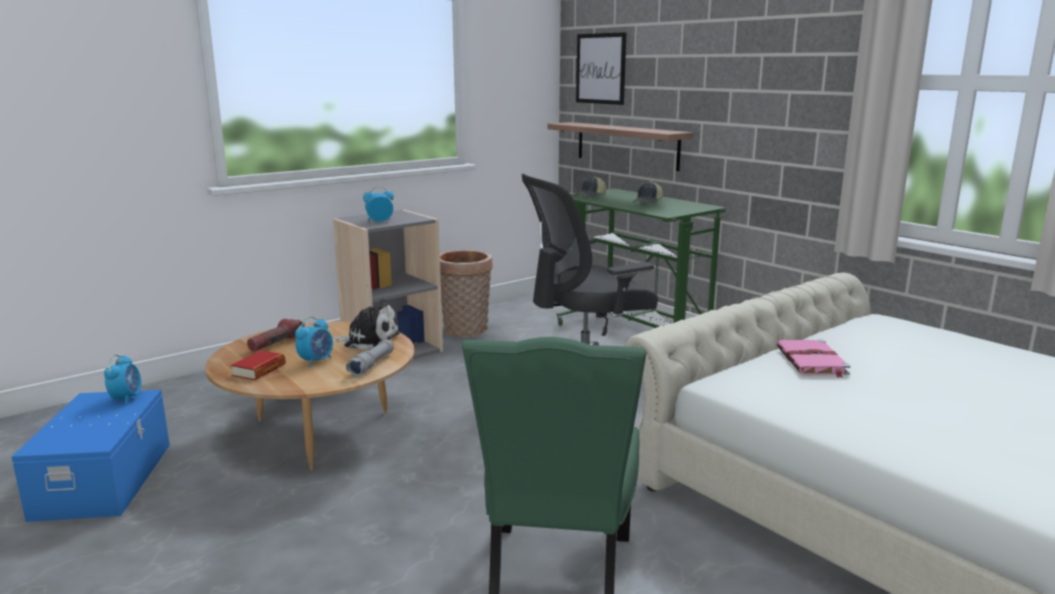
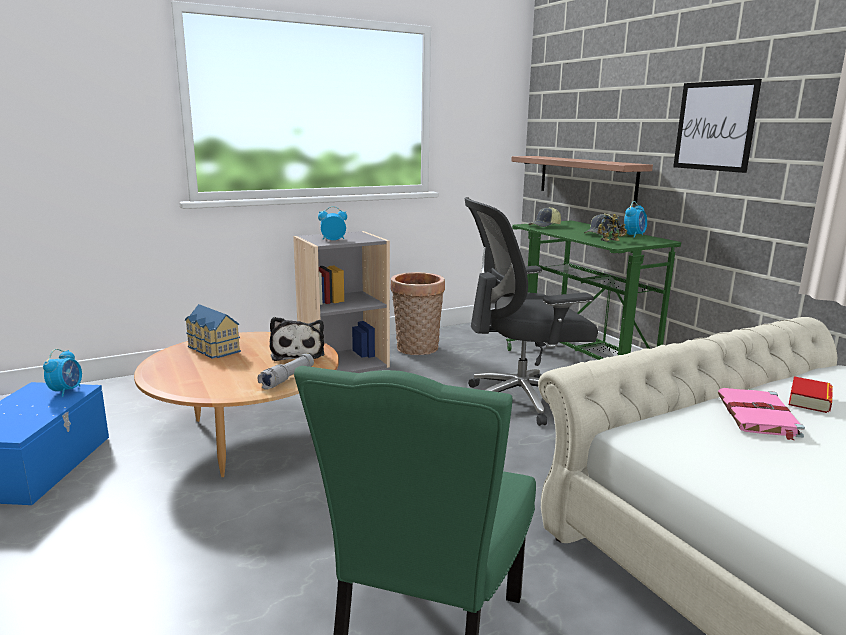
camera: 10 degrees right, 0 degrees up
(259, 370) = (181, 374): book -> book (809, 400)
(277, 343) = (212, 349): flashlight -> toy house
(316, 361) = (238, 370): alarm clock -> alarm clock (634, 236)
(369, 340) = (298, 353): plush toy -> plush toy turned 60 degrees clockwise
(600, 68) = (566, 103): picture -> picture (715, 126)
(661, 209) = (611, 241): none -> toy robot

